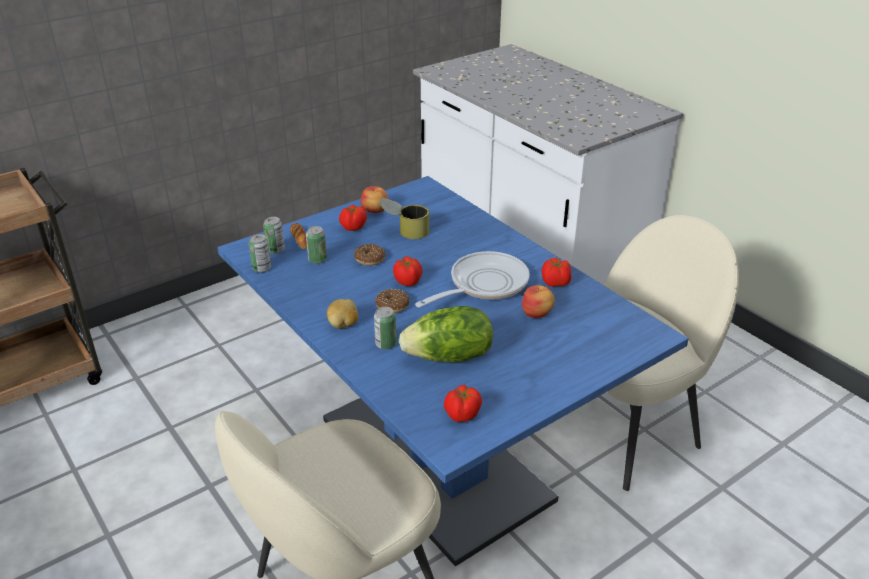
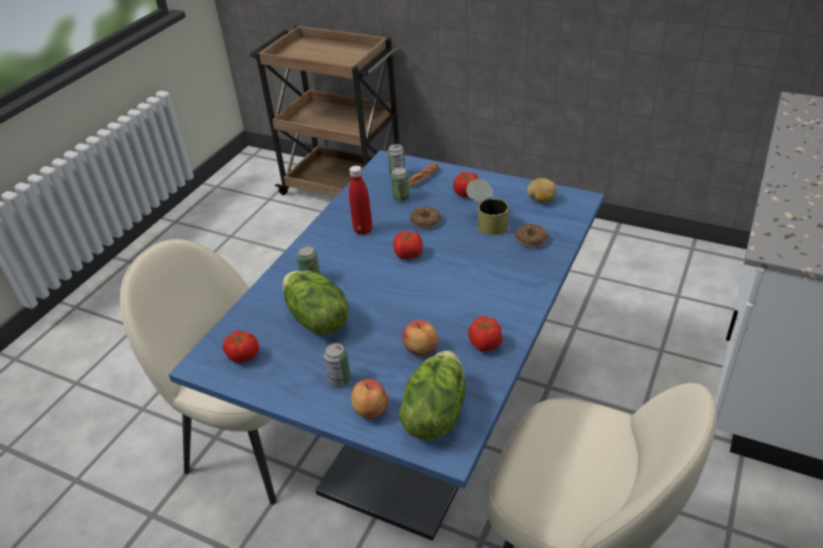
camera: 65 degrees right, 5 degrees up
(262, 268) = (367, 180): can -> can (339, 379)
(342, 294) = (363, 230): none -> red bottle
(343, 325) = (322, 248): potato -> potato (541, 200)
(374, 210) = (506, 192): apple -> apple (370, 410)
(392, 305) = (367, 261): donut -> donut (531, 240)
(483, 284) = (441, 298): frying pan -> none
(614, 329) = (434, 413): none -> lettuce

